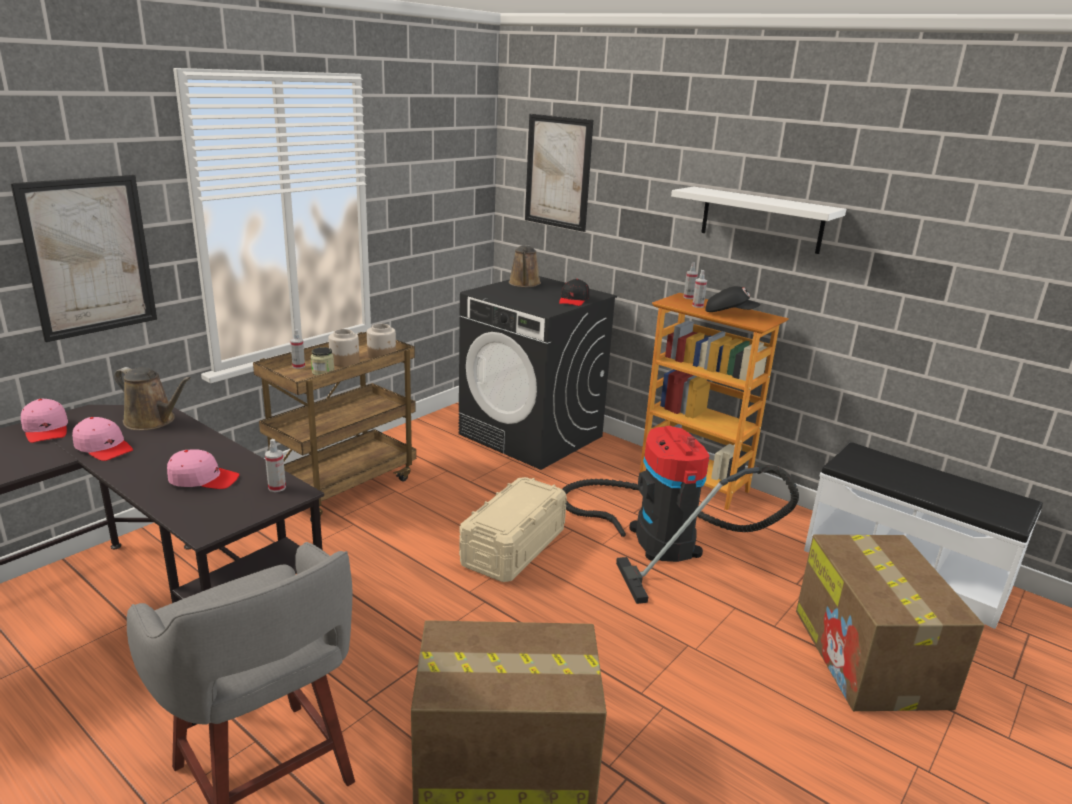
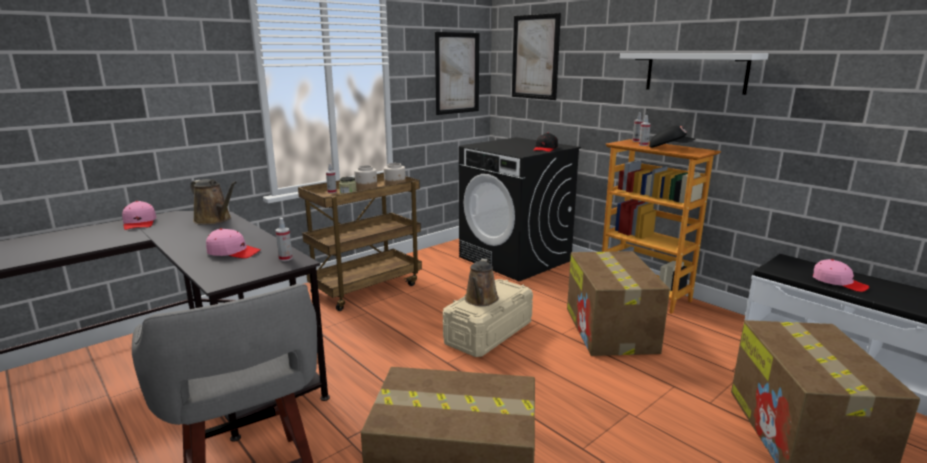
camera: 10 degrees right, 5 degrees down
(89, 257) = (180, 102): picture -> picture (457, 73)
(104, 447) = (173, 233): pink cap -> pink cap (838, 282)
(524, 284) = (509, 141): brown watering can -> brown watering can (481, 300)
(659, 537) = (611, 330): vacuum cleaner -> cardboard box

